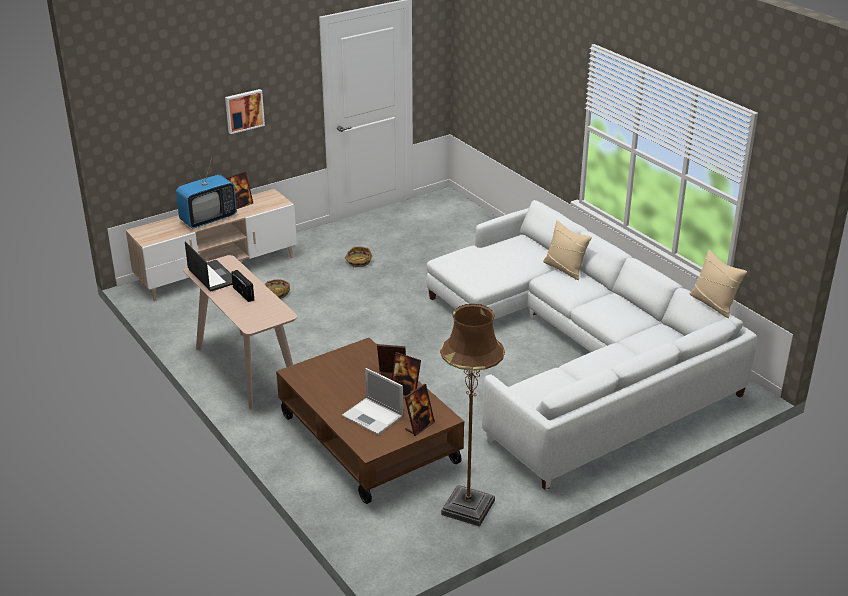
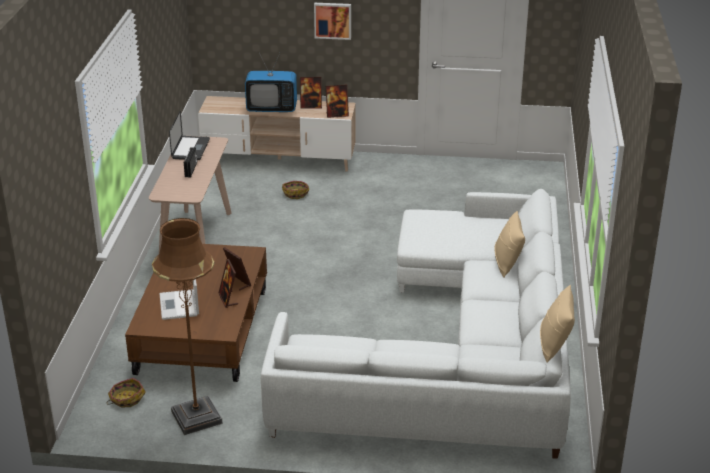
camera: 40 degrees right, 0 degrees up
(358, 262) = (392, 195): basket -> basket (126, 398)
(419, 426) = (199, 328): picture frame -> picture frame (337, 115)

